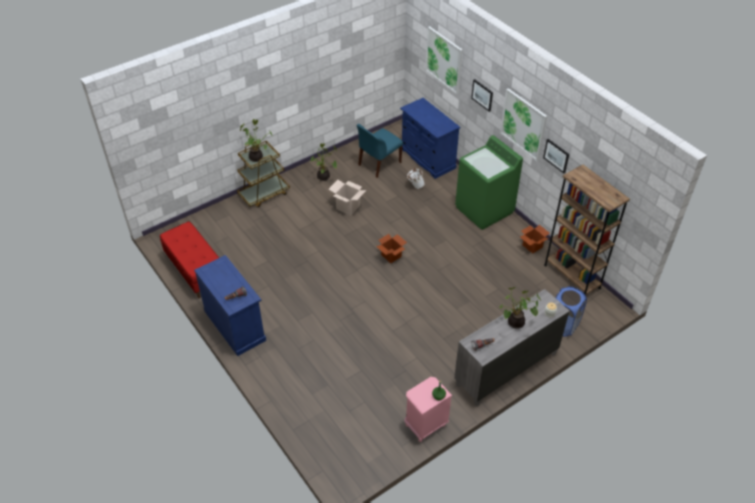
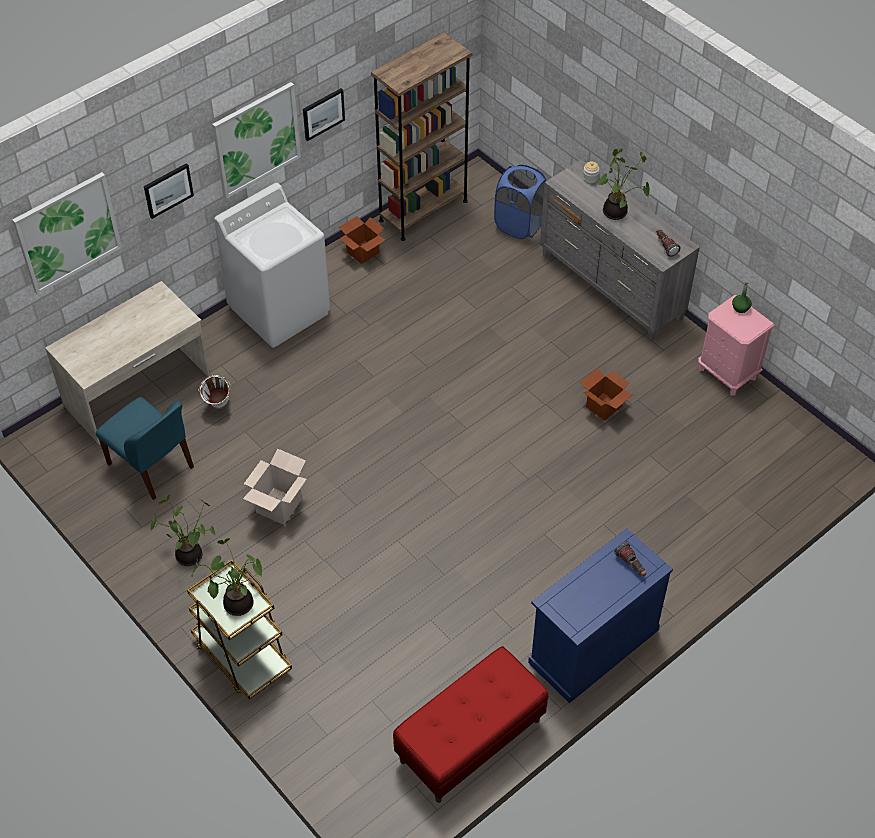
camera: 95 degrees left, 5 degrees up
(391, 256) = (400, 432): cardboard box -> cardboard box (603, 407)
(427, 158) = (138, 391): blue cabinet -> beige desk
(484, 210) = (280, 309): green washing machine -> white washing machine

